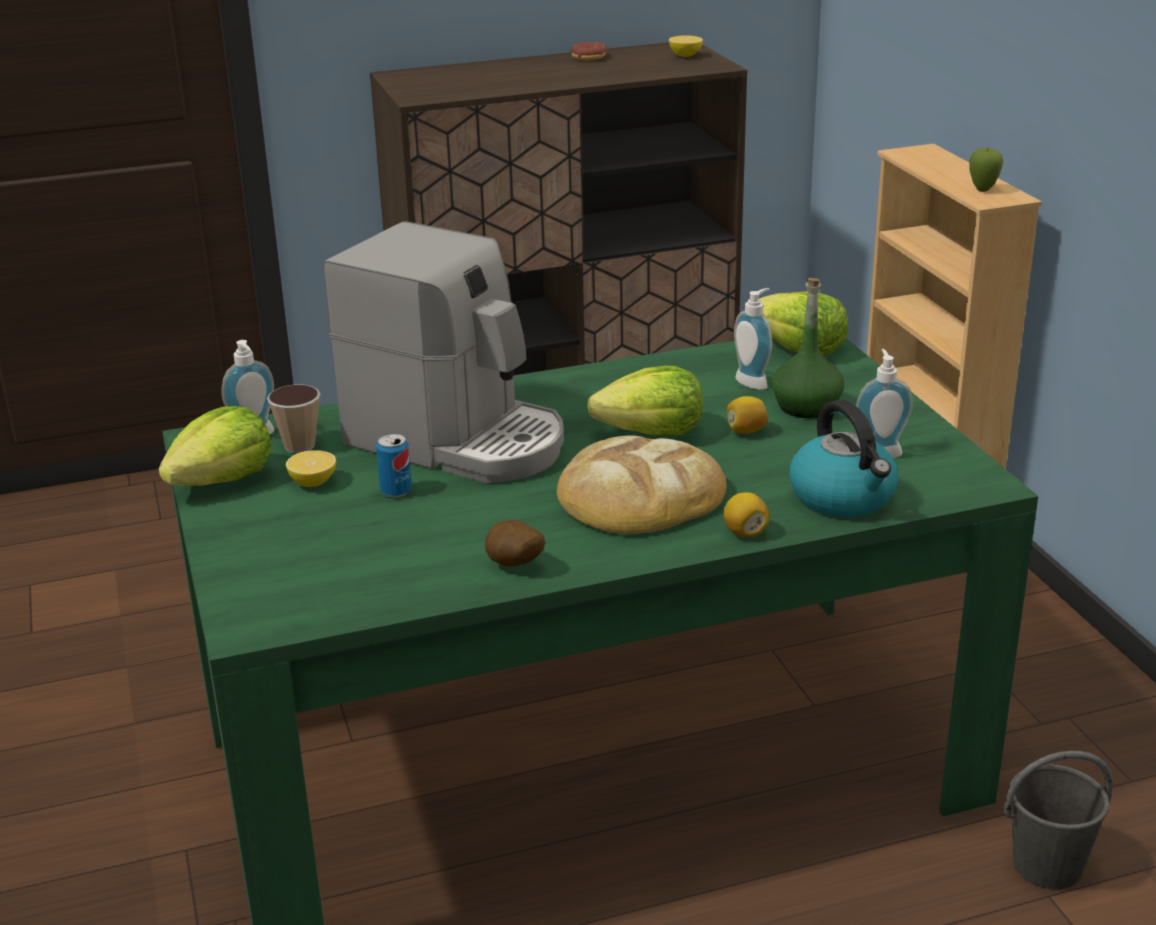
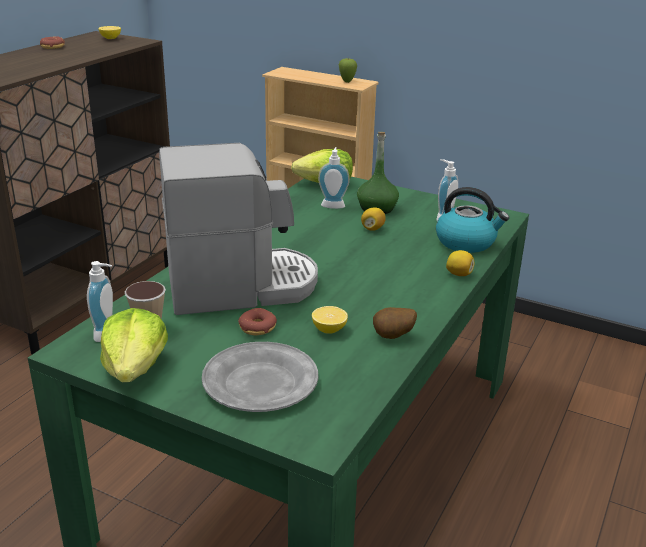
camera: 45 degrees left, 0 degrees up
(299, 546) = (260, 383): none -> grey plate
(313, 482) = (198, 344): lemon -> lemon (329, 329)
(396, 491) = (257, 327): can -> donut
(639, 496) = (384, 277): bread -> none
(651, 432) = (332, 245): lettuce -> none
(1046, 866) = (550, 398): grey bucket -> none

